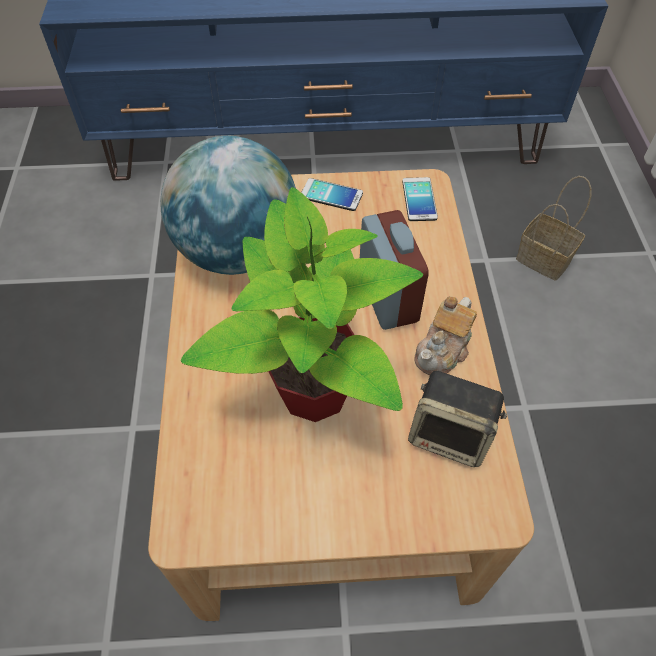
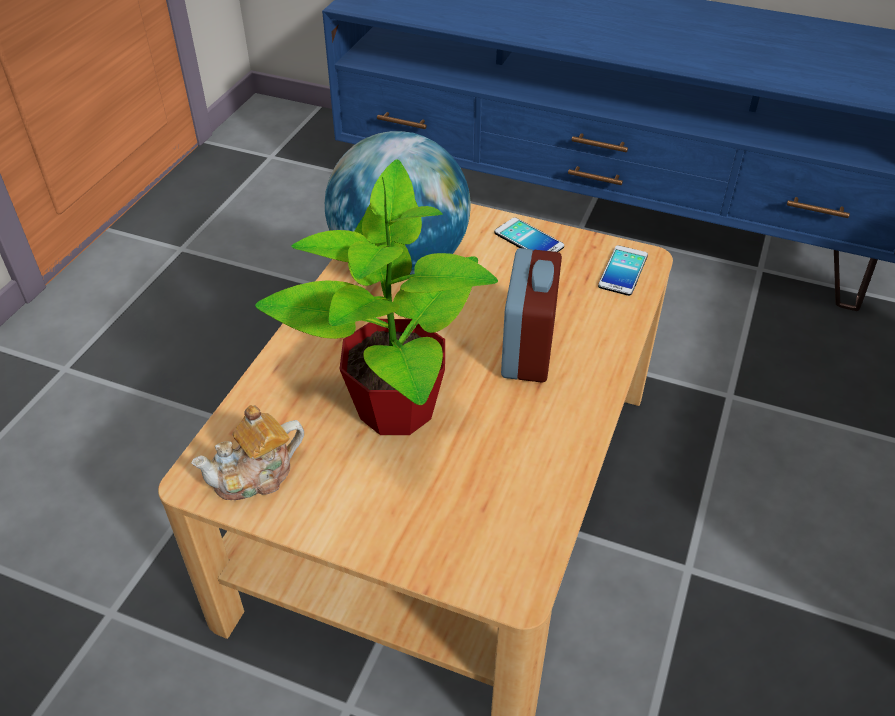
camera: 25 degrees right, 10 degrees down
(443, 350) = (555, 418): teapot -> teapot (256, 476)
(451, 435) = (511, 498): speaker -> none
(545, 259) = (808, 419): basket -> none

